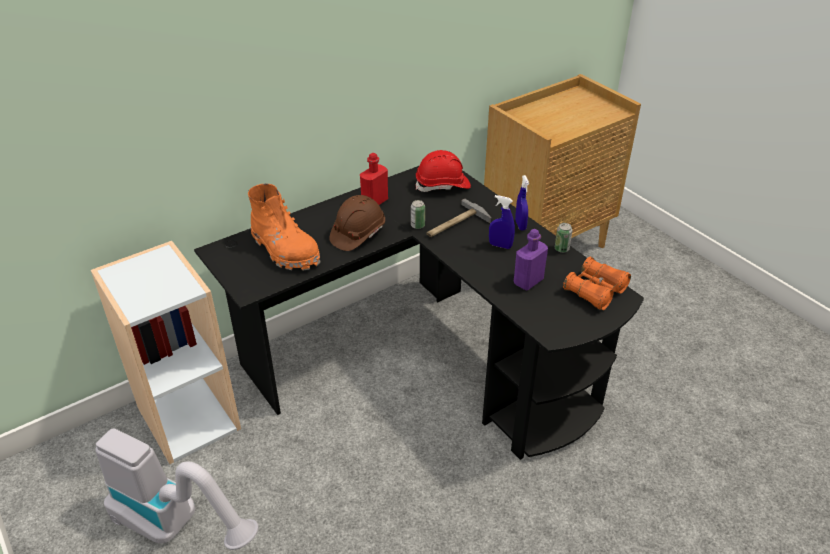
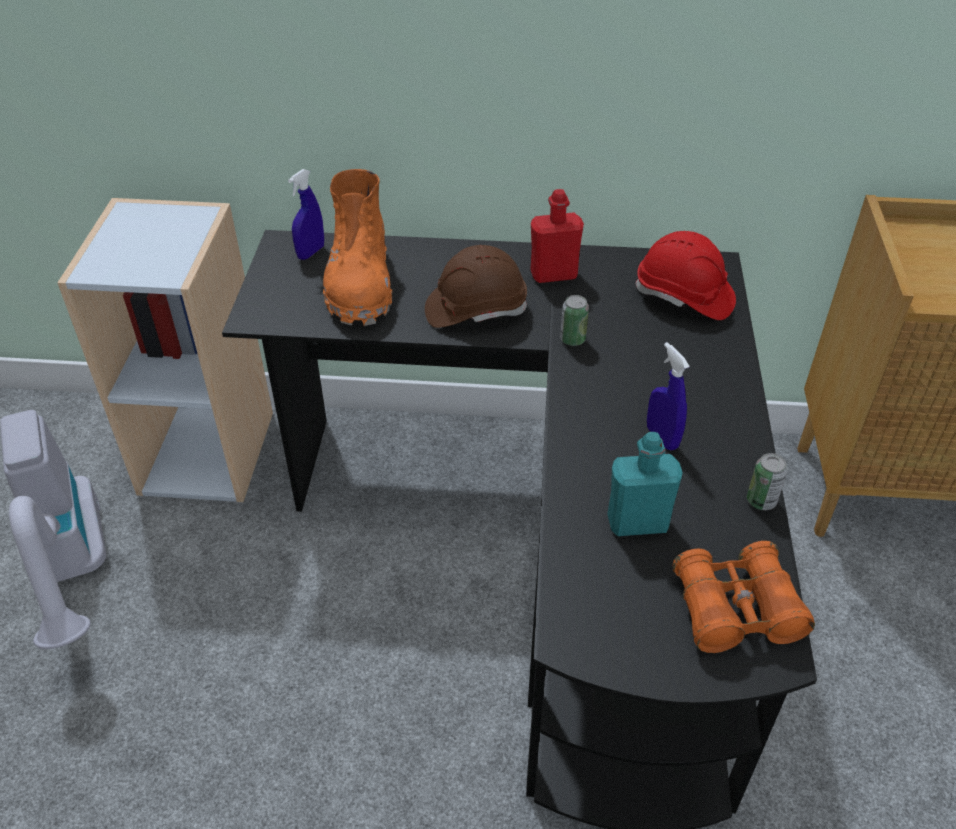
camera: 40 degrees right, 5 degrees up
(455, 224) = (631, 366): hammer -> none
(520, 225) = (736, 422): blue spray bottle -> blue spray bottle (311, 252)
(528, 281) = (637, 522): purple bottle -> turquoise bottle

